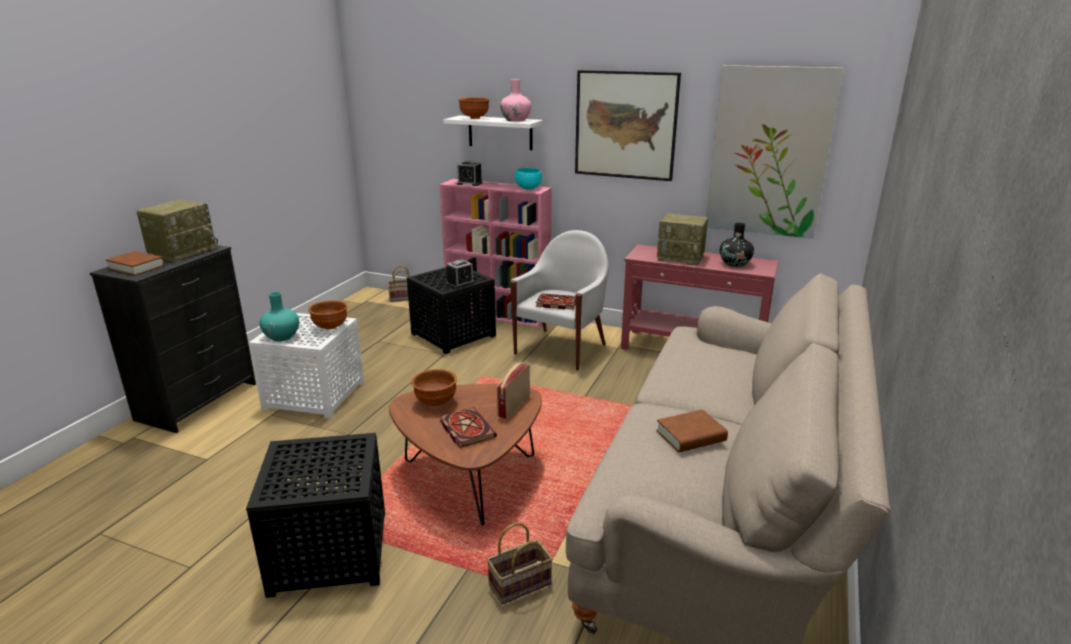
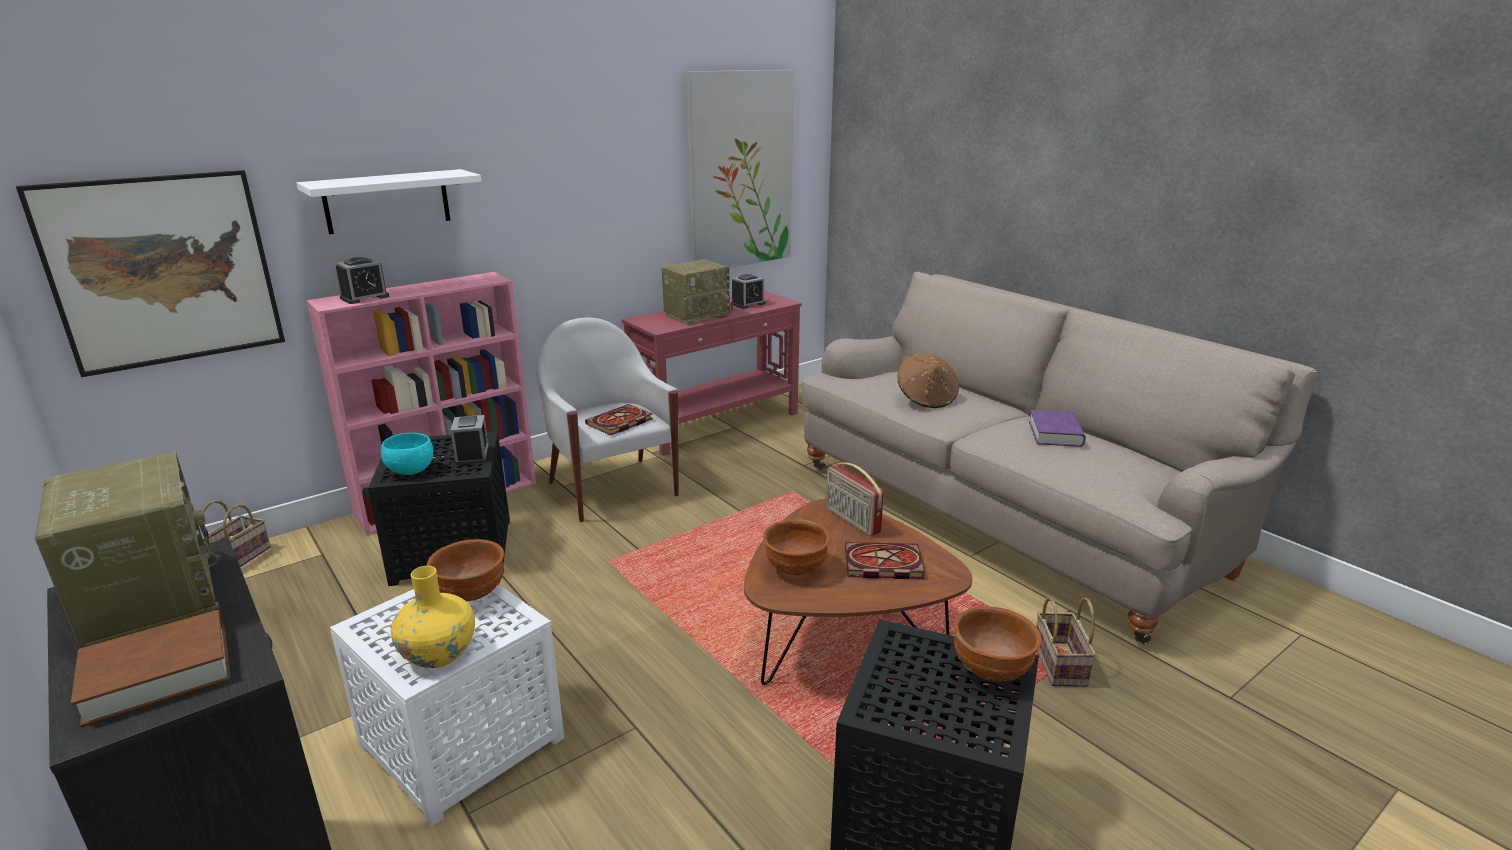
camera: 60 degrees left, 0 degrees up
(282, 337) = (439, 654): turquoise vase -> yellow vase
(474, 118) = (357, 181): brown bowl -> brown bowl (992, 671)
(515, 120) = (434, 174): pink vase -> none
(528, 188) = (473, 280): turquoise bowl -> turquoise bowl (411, 471)
(625, 125) = (584, 161): picture -> picture (163, 270)
(688, 370) = (926, 399): none -> brown hat
(690, 436) = (1055, 434): brown book -> purple book
(735, 264) = (748, 304): black vase -> alarm clock

